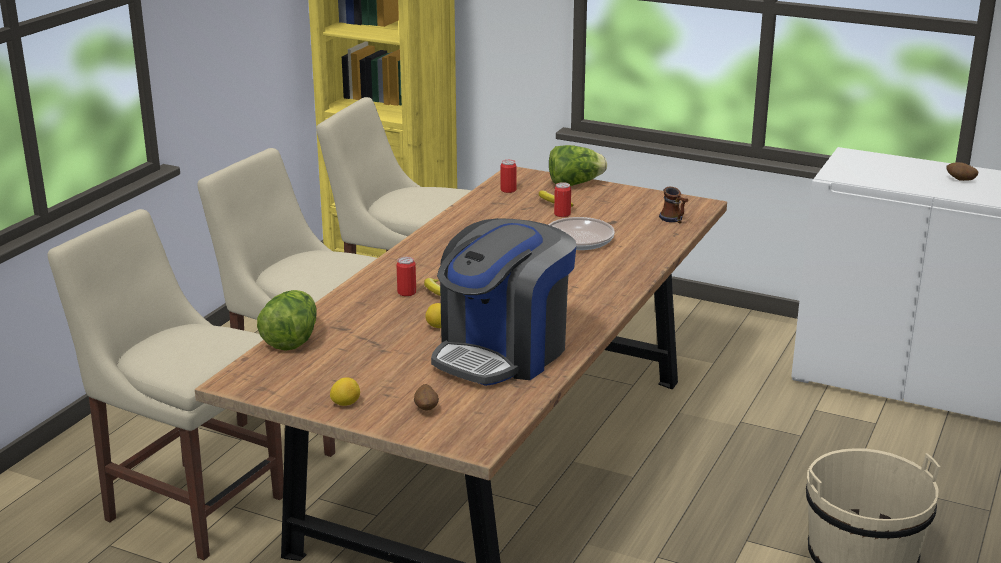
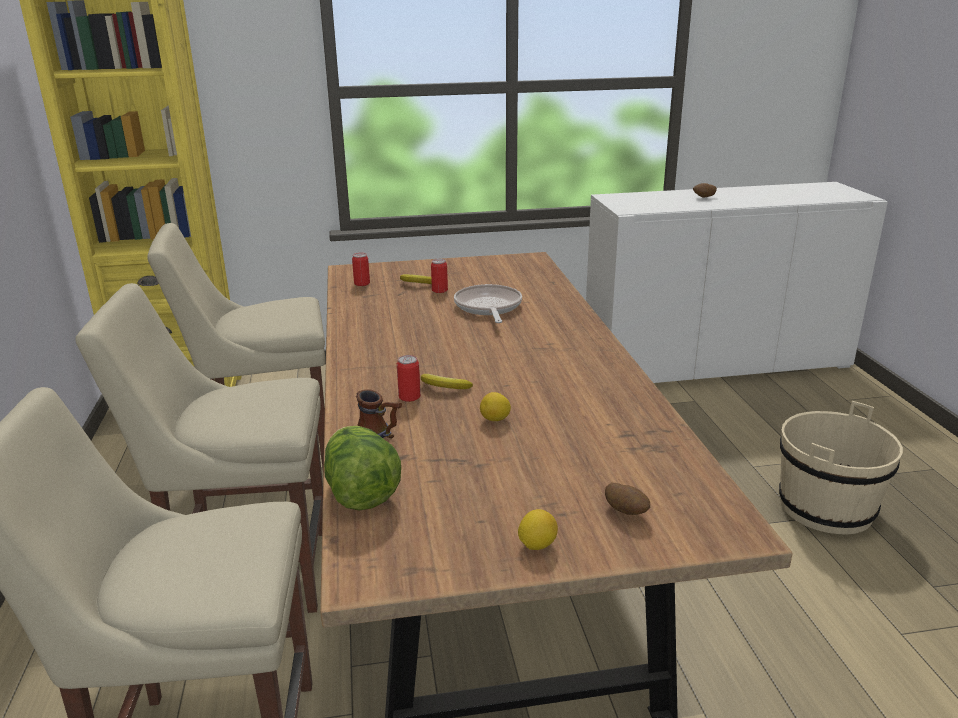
camera: 35 degrees left, 0 degrees up
(503, 352) = (594, 422): coffee machine -> none
(575, 184) = (411, 266): lettuce -> none
(674, 220) = (534, 273): mug -> mug (380, 435)

